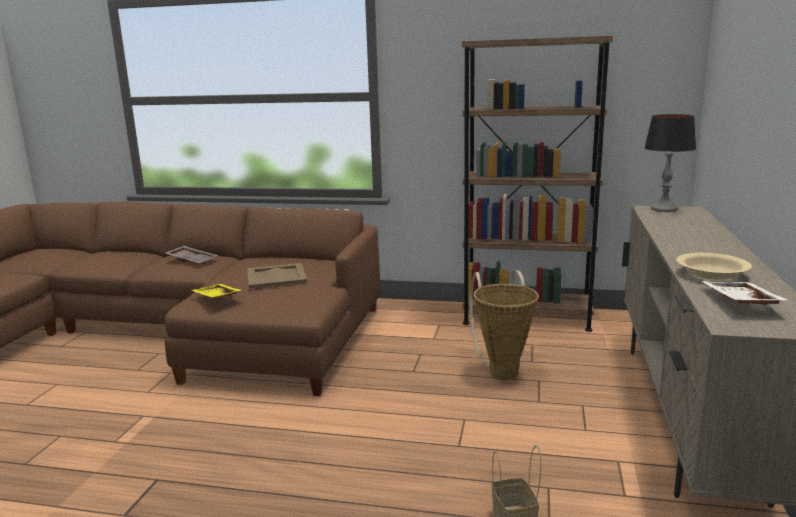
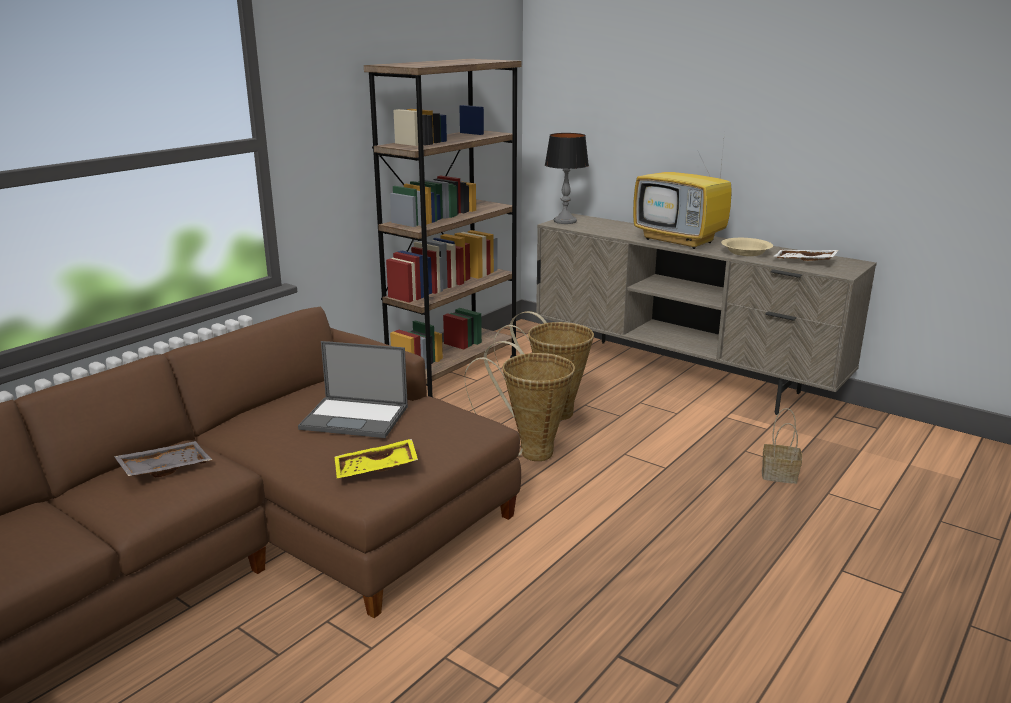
camera: 65 degrees left, 5 degrees up
(277, 276) = (356, 417): beige tray -> laptop
(422, 378) = (529, 452): none -> basket
(695, 247) = (681, 241): none -> television

